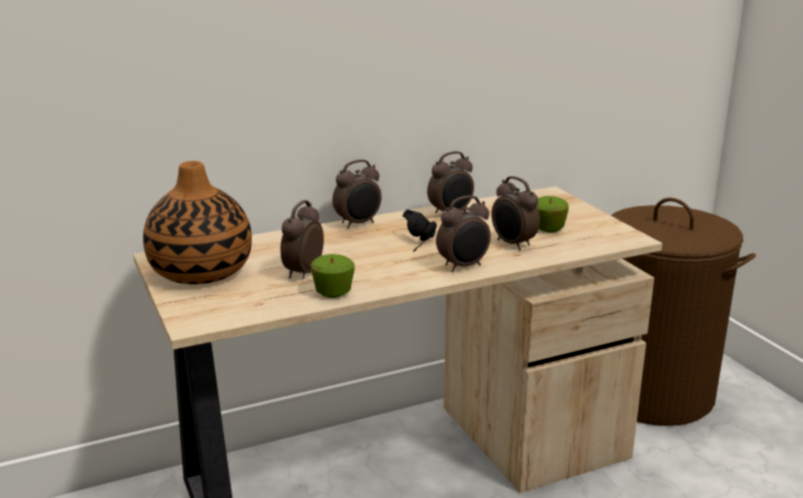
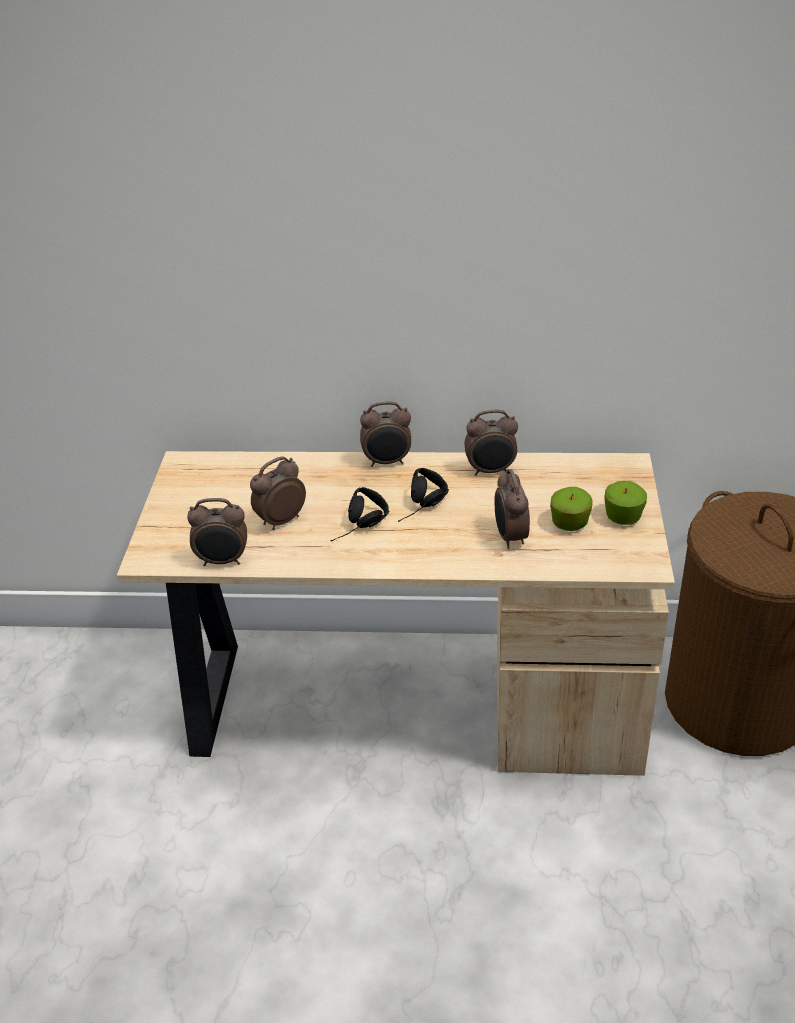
camera: 30 degrees right, 15 degrees up
(201, 271) = (200, 493): vase -> none
(333, 292) = (284, 556): apple -> apple (623, 517)
(384, 263) = (361, 529): none -> black headphones
(463, 266) = (431, 556): alarm clock -> alarm clock (223, 561)

